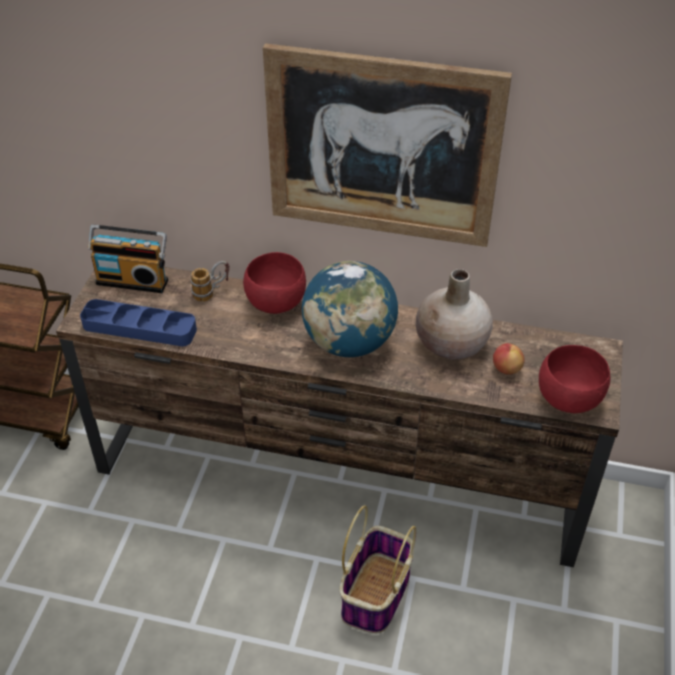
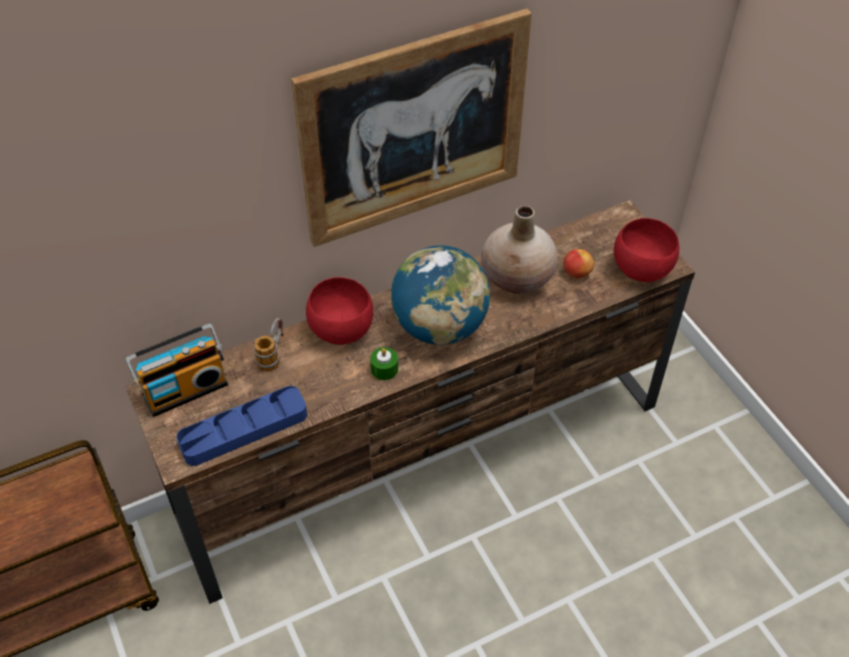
camera: 40 degrees left, 5 degrees up
(275, 347) = (384, 369): none -> green candle
(376, 595) = (544, 531): basket -> none

